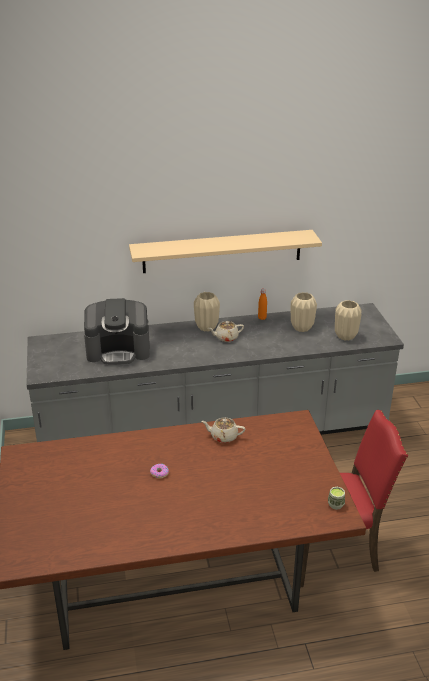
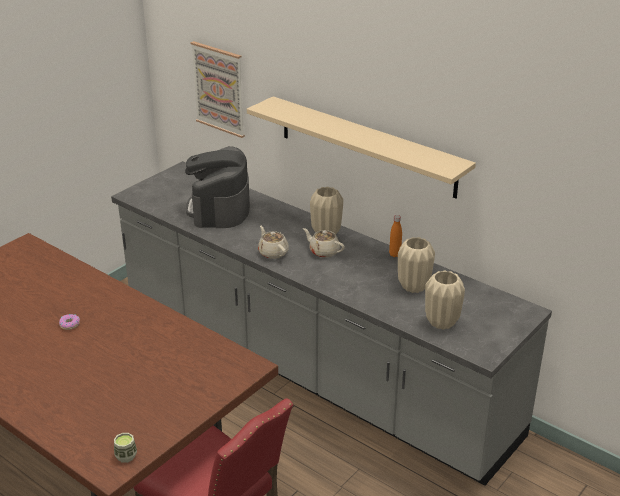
camera: 50 degrees right, 0 degrees up
(67, 258) = (219, 89): none -> picture
(118, 350) = (219, 209): coffee machine -> coffee machine turned 45 degrees clockwise
(223, 436) = (165, 333): beige teapot -> beige teapot (273, 252)

